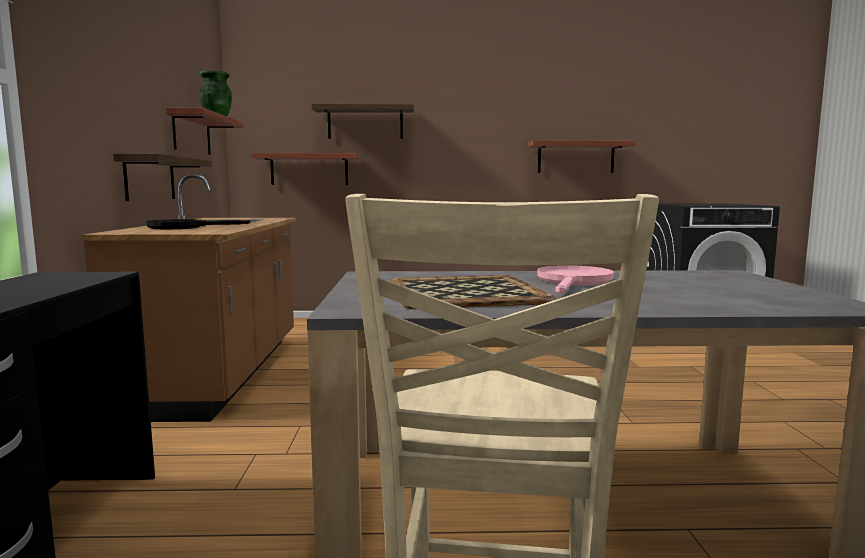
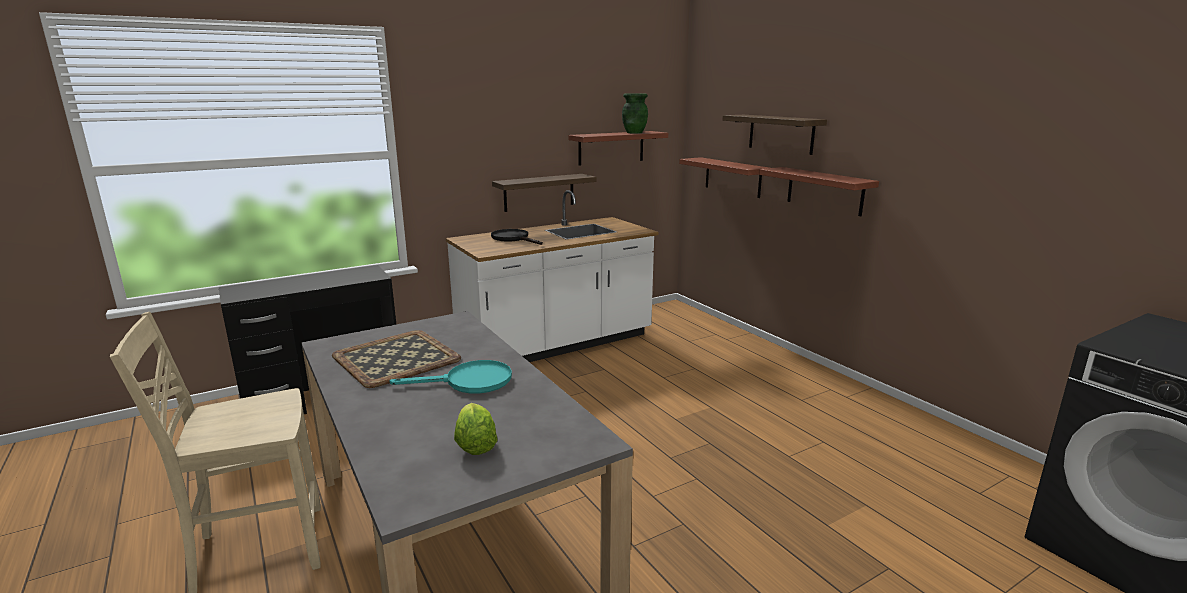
camera: 60 degrees right, 10 degrees up
(221, 373) = (556, 344): brown counter -> white counter
(573, 282) = (469, 382): pink frying pan -> turquoise frying pan
(575, 157) = (1028, 210): shelf -> shelf (824, 191)
(728, 289) = (475, 445): none -> lettuce

